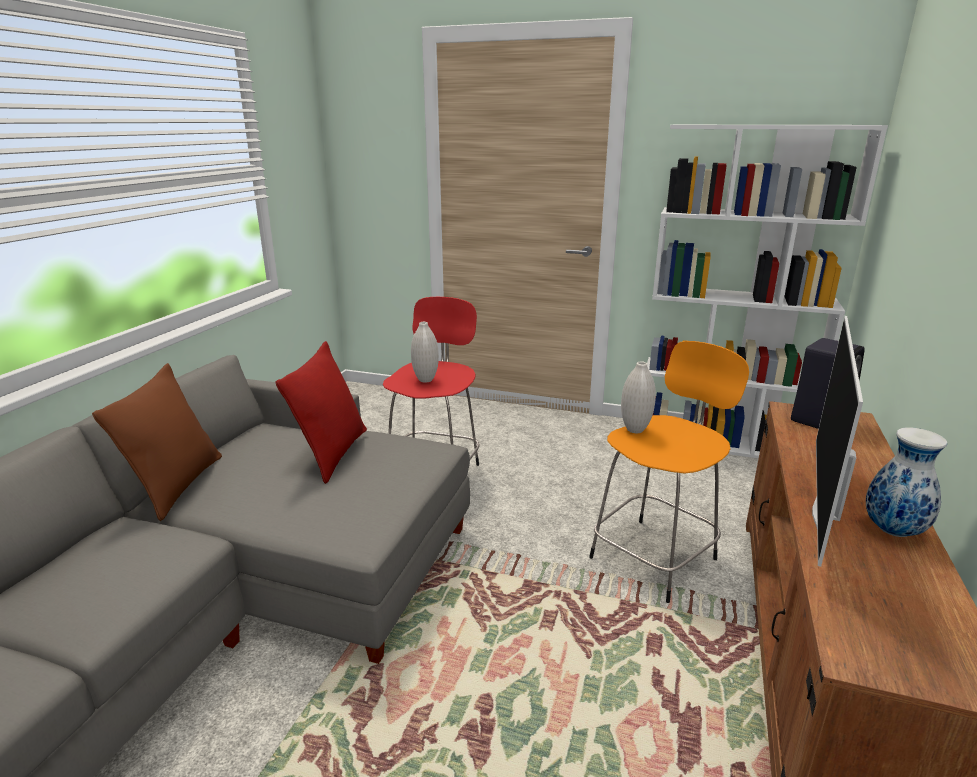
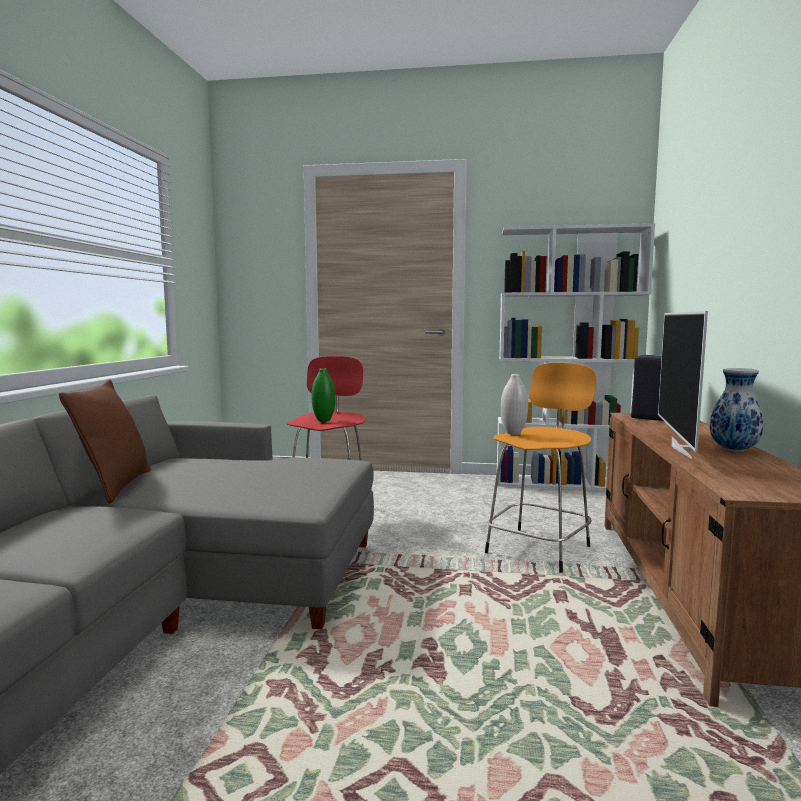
camera: 10 degrees left, 15 degrees down
(333, 454) = (256, 464): red pillow -> none
(425, 380) = (324, 420): white vase -> green vase

